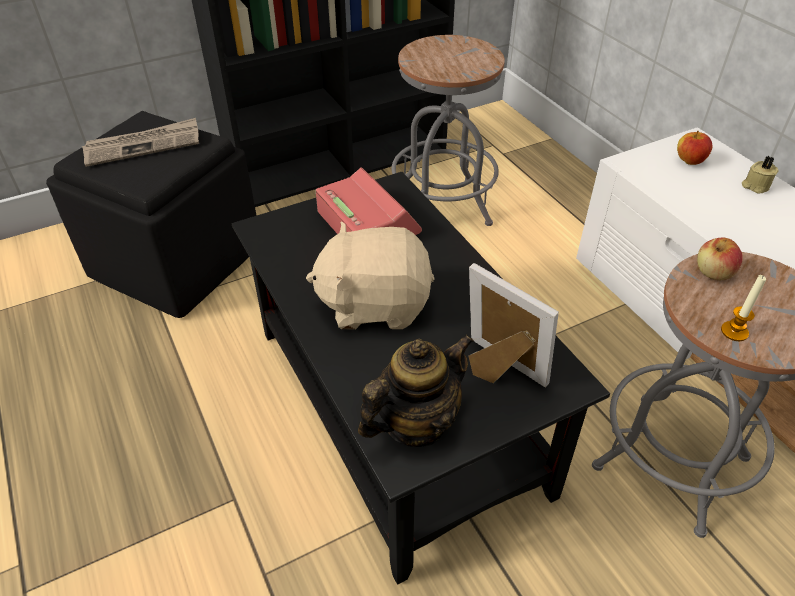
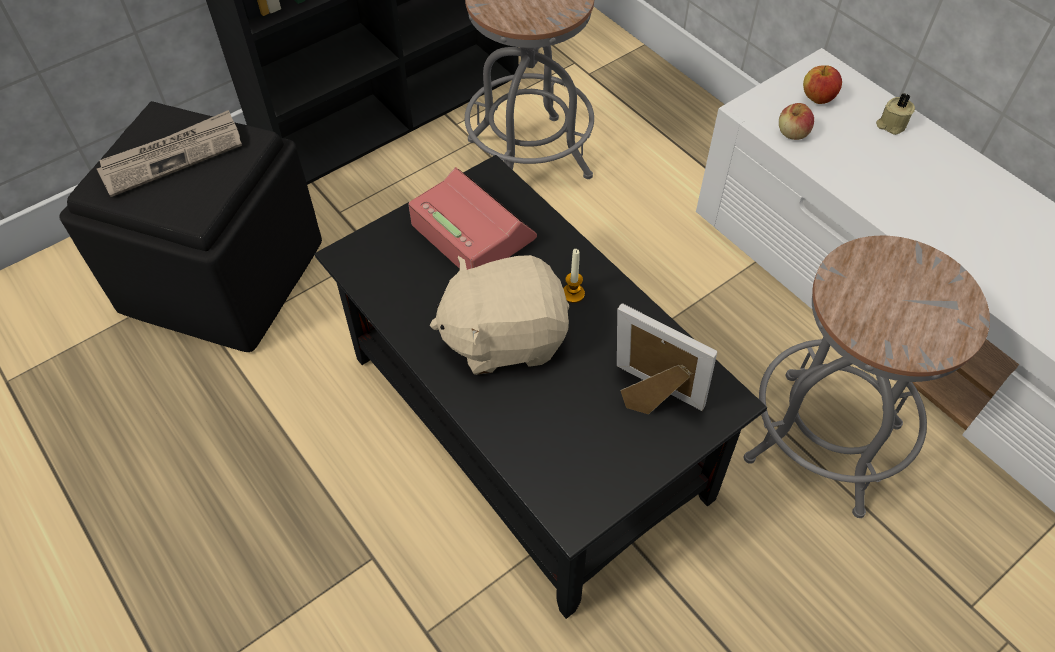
camera: 10 degrees left, 10 degrees up
(415, 423) = (577, 471): teapot -> none
(713, 272) = (860, 266): apple -> apple (792, 133)
(734, 332) = (886, 335): candle -> candle (573, 294)

